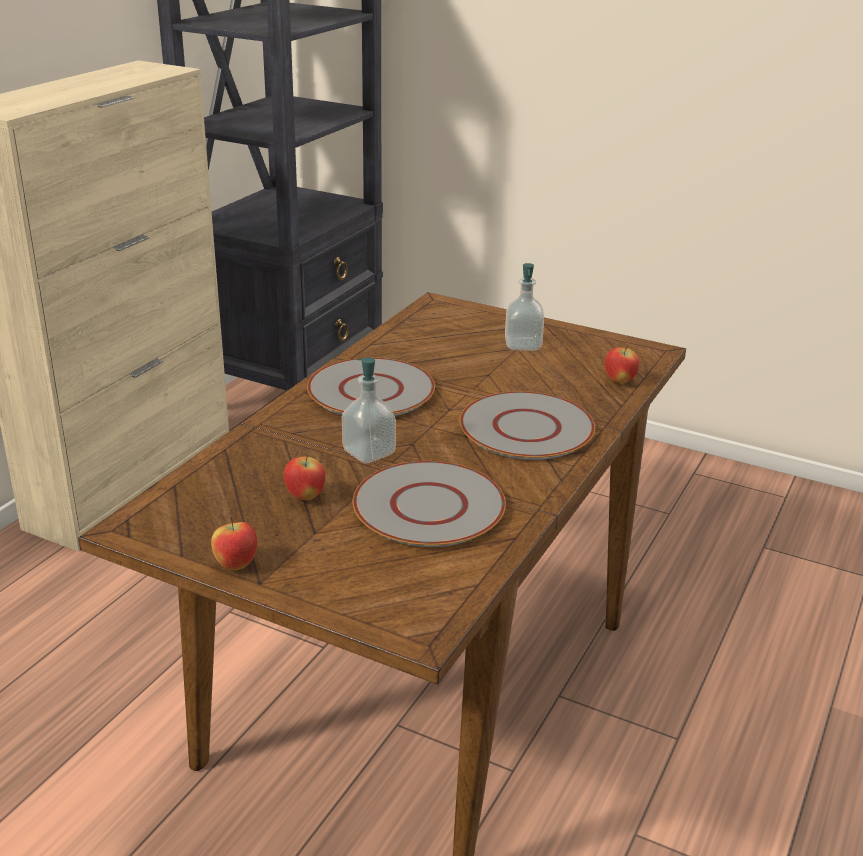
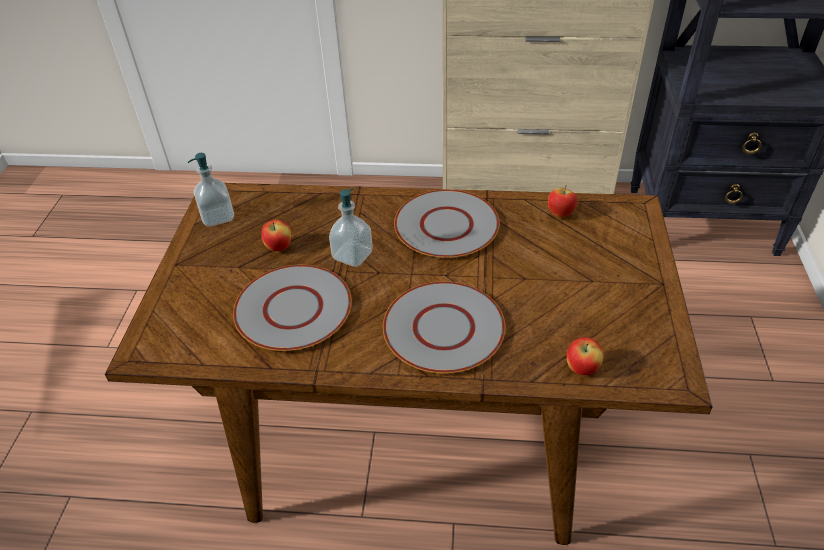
camera: 70 degrees right, 15 degrees up
(236, 565) = (190, 248): apple -> apple (560, 214)
(523, 345) = (602, 282): soap dispenser -> soap dispenser (218, 217)

